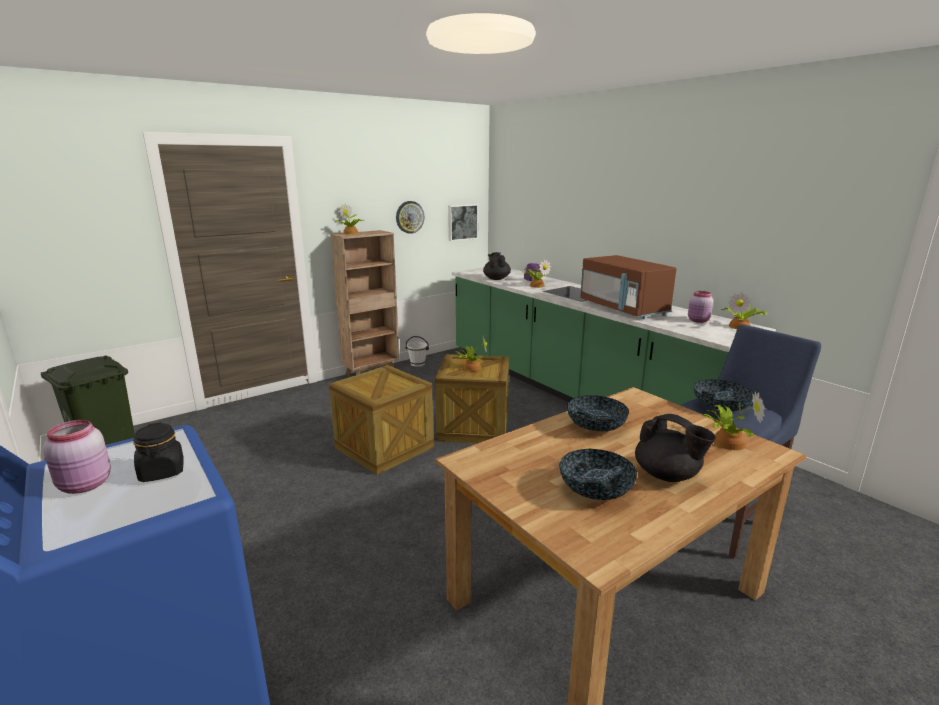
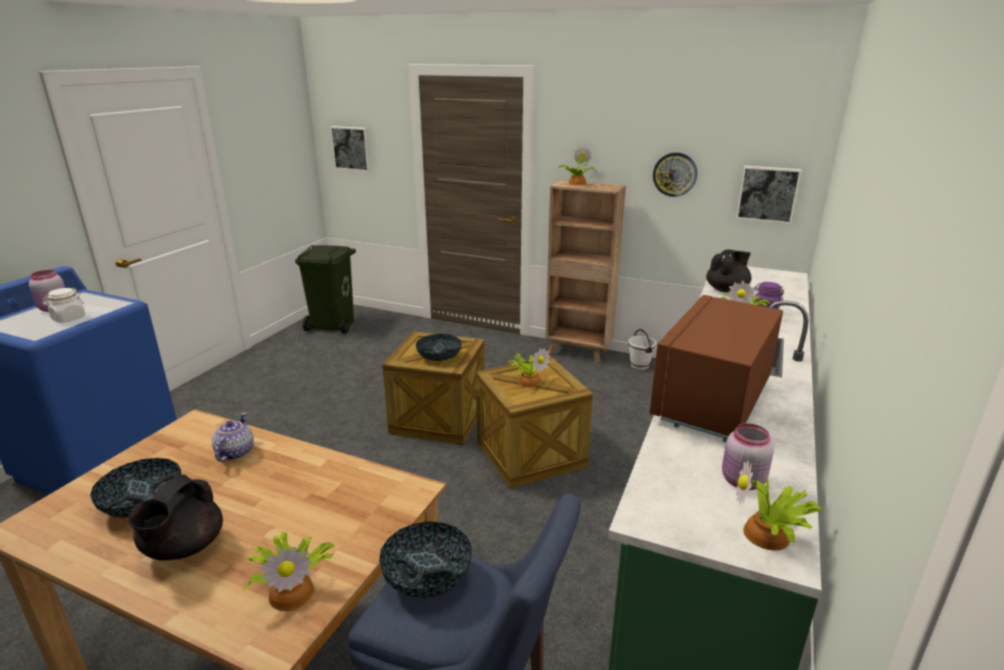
camera: 60 degrees right, 5 degrees up
(58, 236) = (352, 148): none -> picture
(162, 472) = (68, 318): black jar -> white jar
(540, 446) = (234, 453): none -> teapot
(595, 427) = (296, 477): bowl -> bowl (439, 358)

